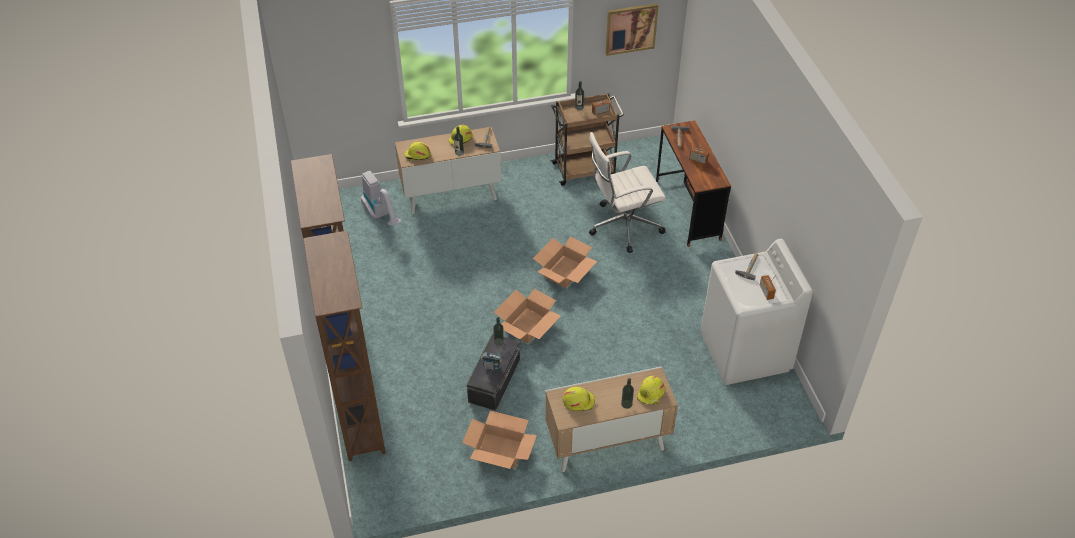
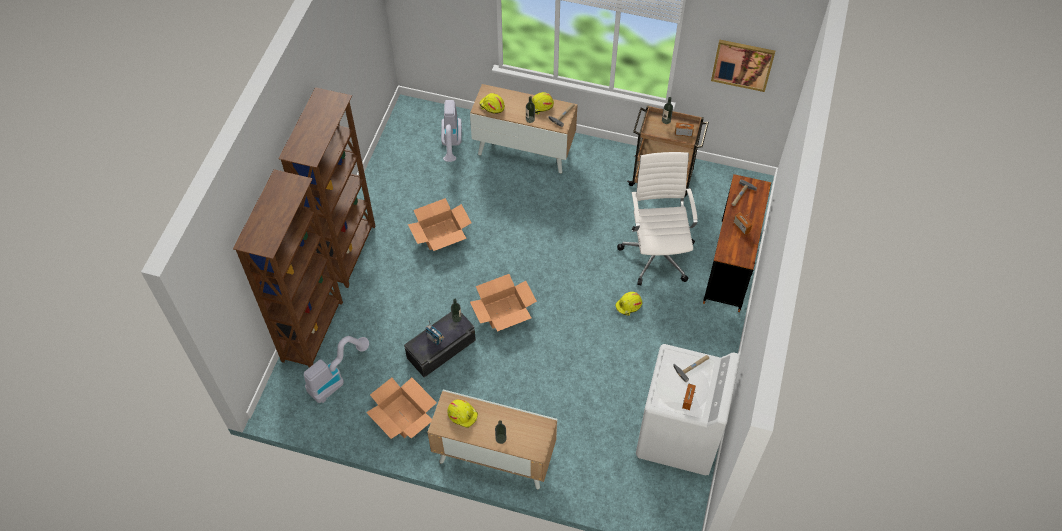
camera: 30 degrees right, 10 degrees up
(413, 450) = (336, 378): none -> vacuum cleaner
(564, 271) = (572, 274): cardboard box -> cardboard box (441, 233)
(623, 226) = (657, 253): white office chair -> white office chair turned 75 degrees clockwise
(651, 394) = (529, 440): yellow hard hat -> yellow hard hat (629, 305)

